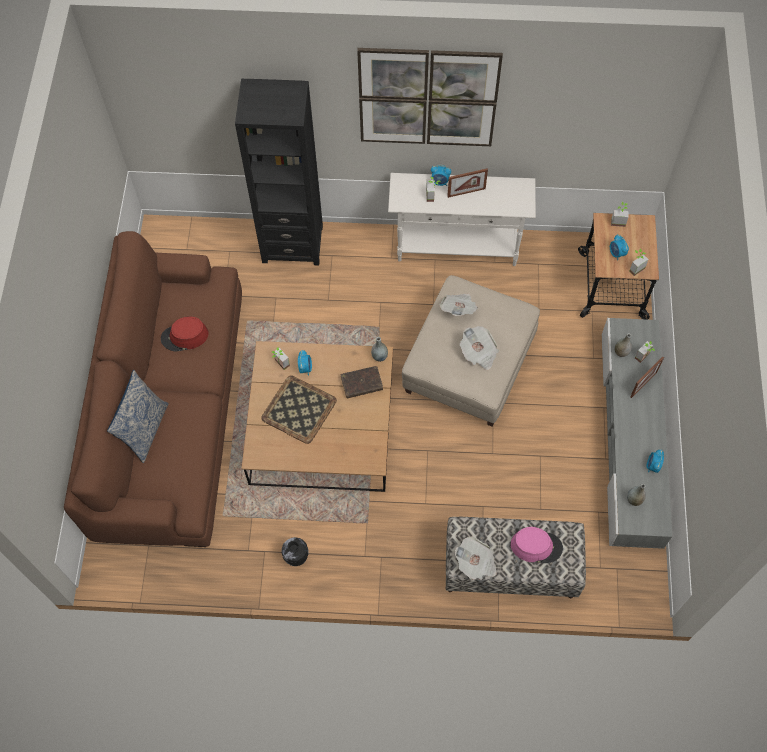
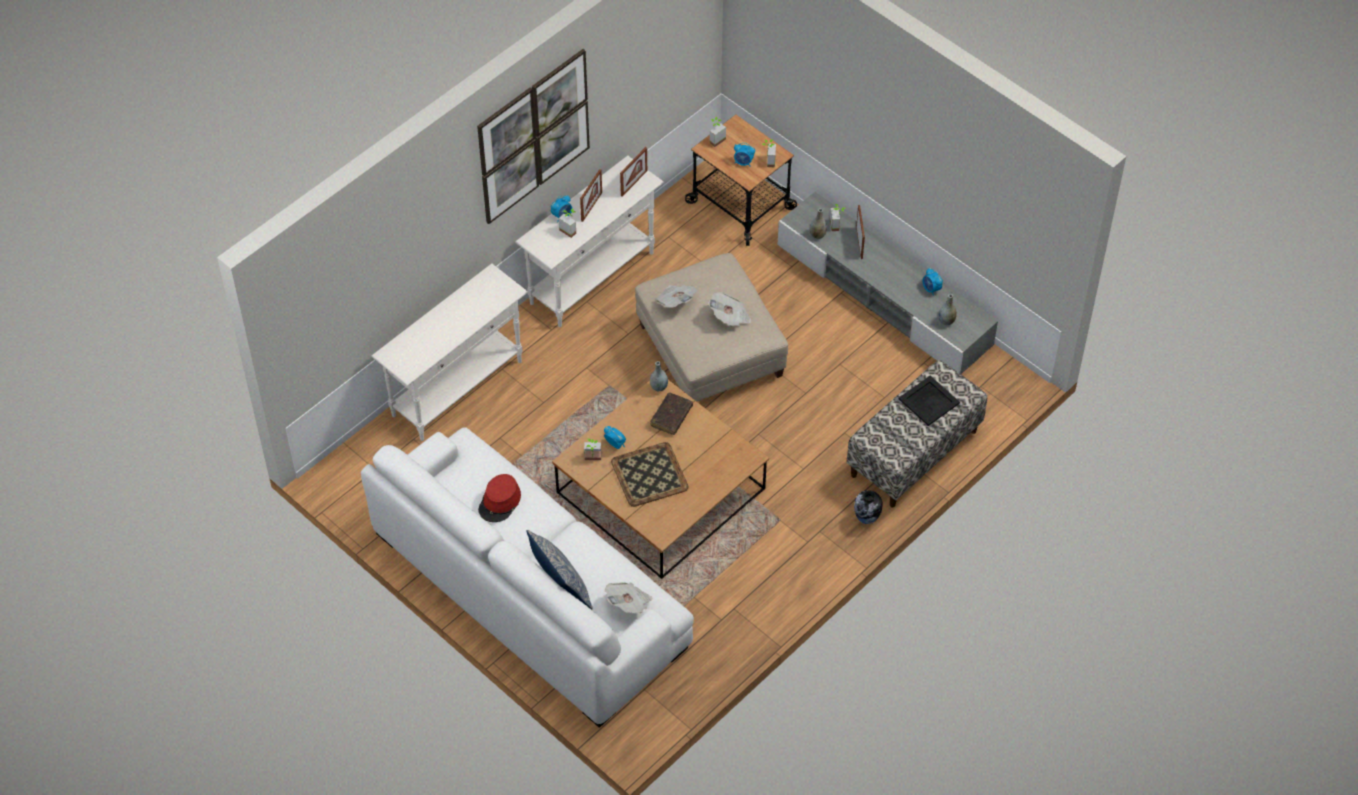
camera: 50 degrees left, 10 degrees down
(170, 411) = (530, 589): brown sofa -> white sofa
(292, 243) = (458, 388): black bookcase -> white console table
(296, 558) = (762, 590): vase -> vase (866, 519)
(476, 563) = (905, 448): newspaper -> newspaper (629, 603)
(514, 201) = (634, 183): none -> picture frame
(536, 546) = (928, 401): pink hat -> black tray

